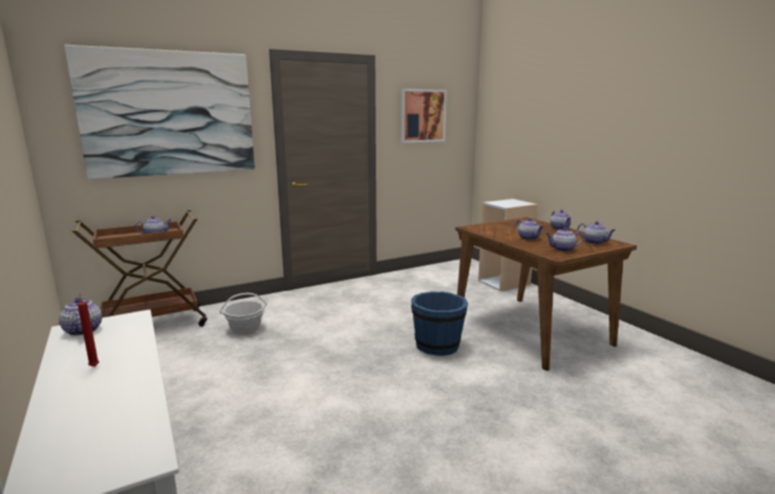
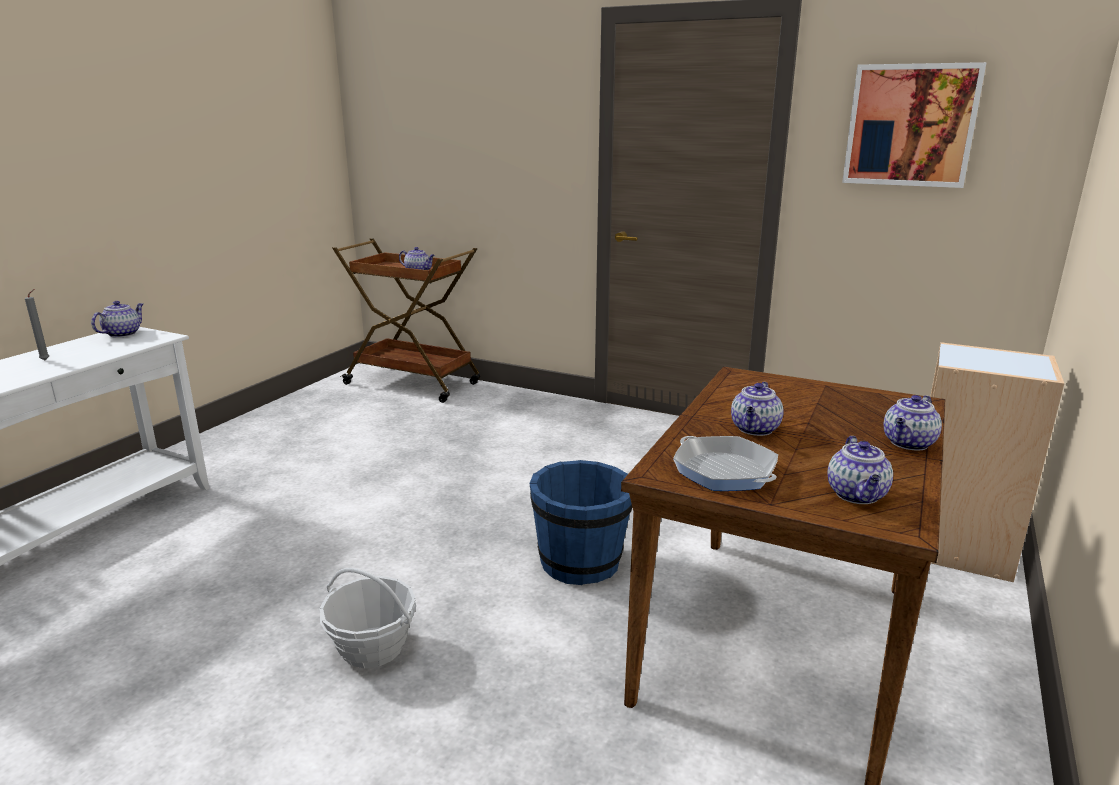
camera: 55 degrees right, 5 degrees up
(94, 366) = (46, 360): red candle -> grey candle
(169, 114) = (468, 114): picture -> none
(245, 329) = (464, 423): basket -> basket (372, 647)
(562, 249) = (724, 471): teapot -> frying pan

